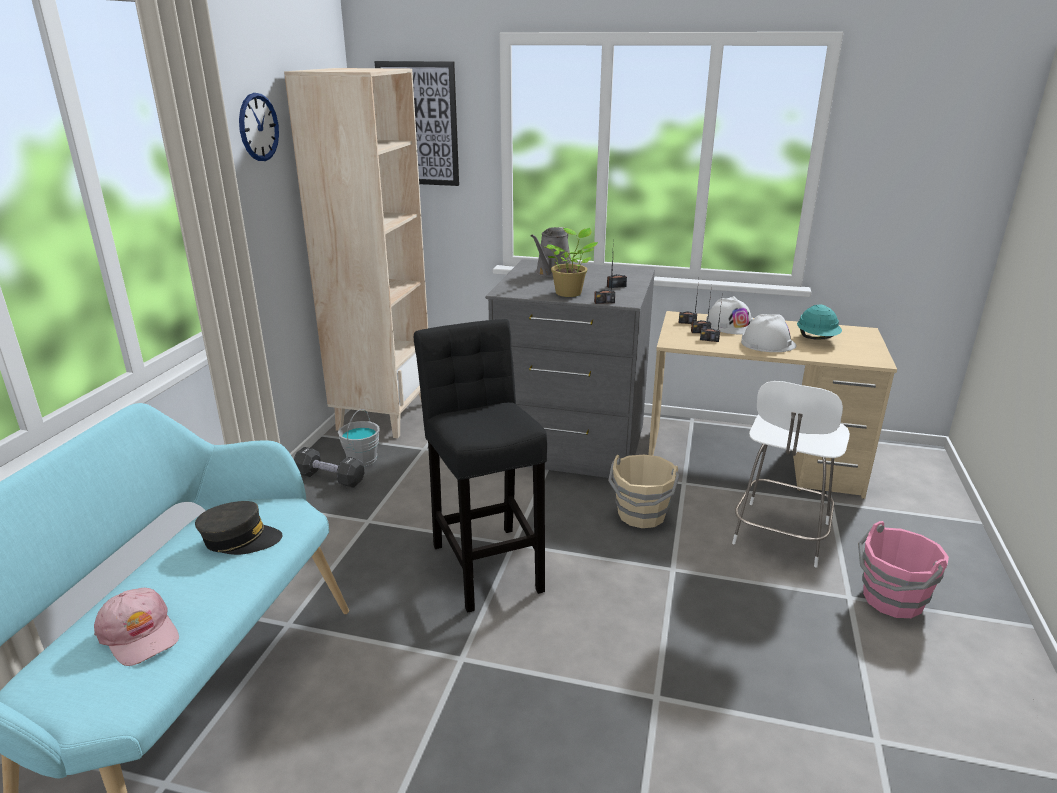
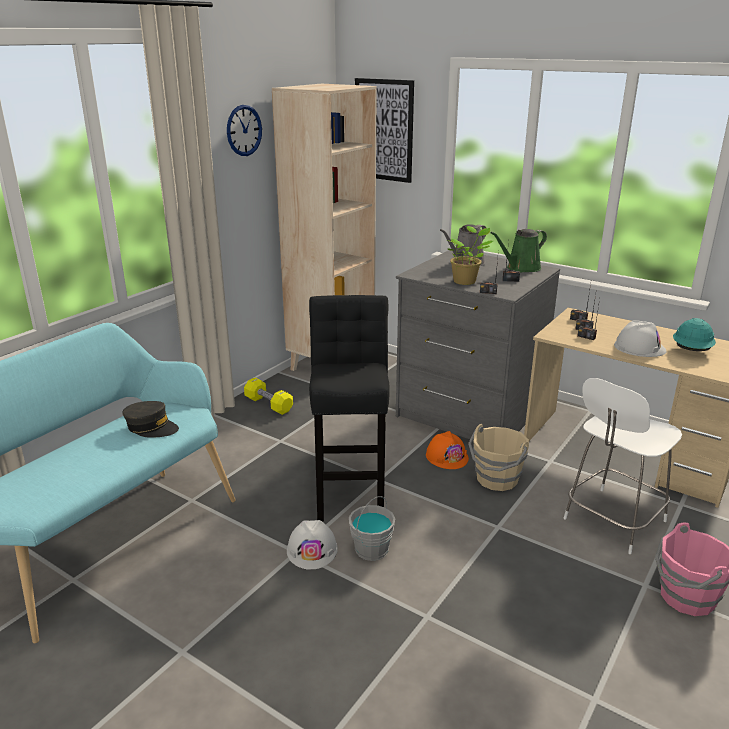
camera: 20 degrees right, 0 degrees up
(139, 634) = (63, 472): pink cap -> none
(330, 478) = (268, 404): black dumbbell -> yellow dumbbell
(361, 459) = (298, 394): grey bucket -> grey bucket (371, 549)
(574, 500) = (447, 456): none -> orange hard hat
(615, 272) = (521, 268): none -> green watering can
(729, 325) = (616, 327): white hard hat -> white hard hat (312, 550)

